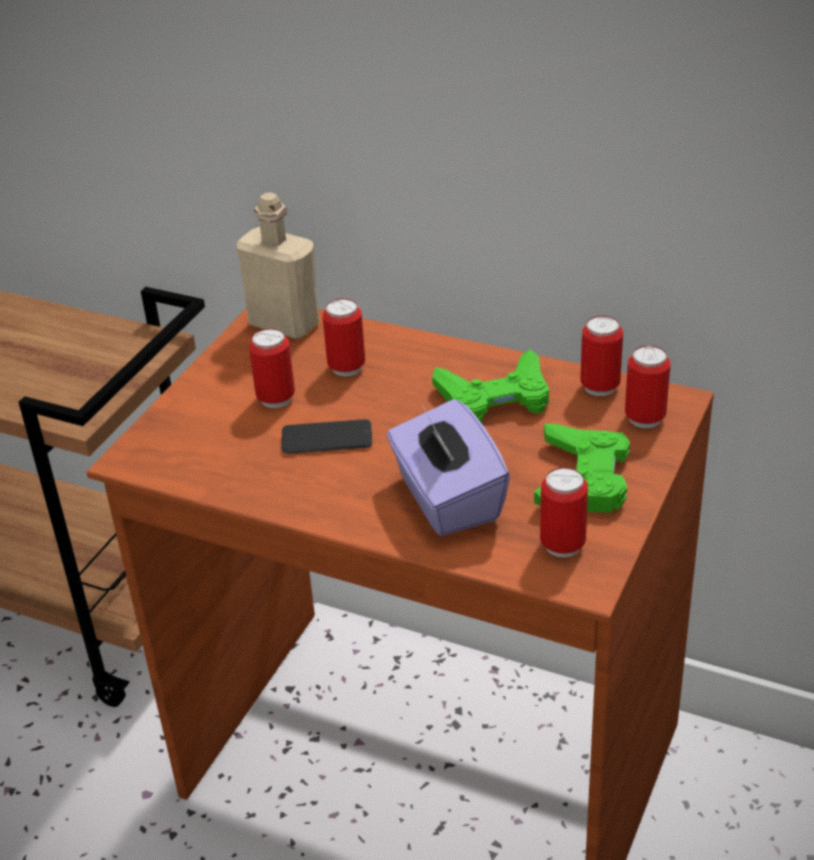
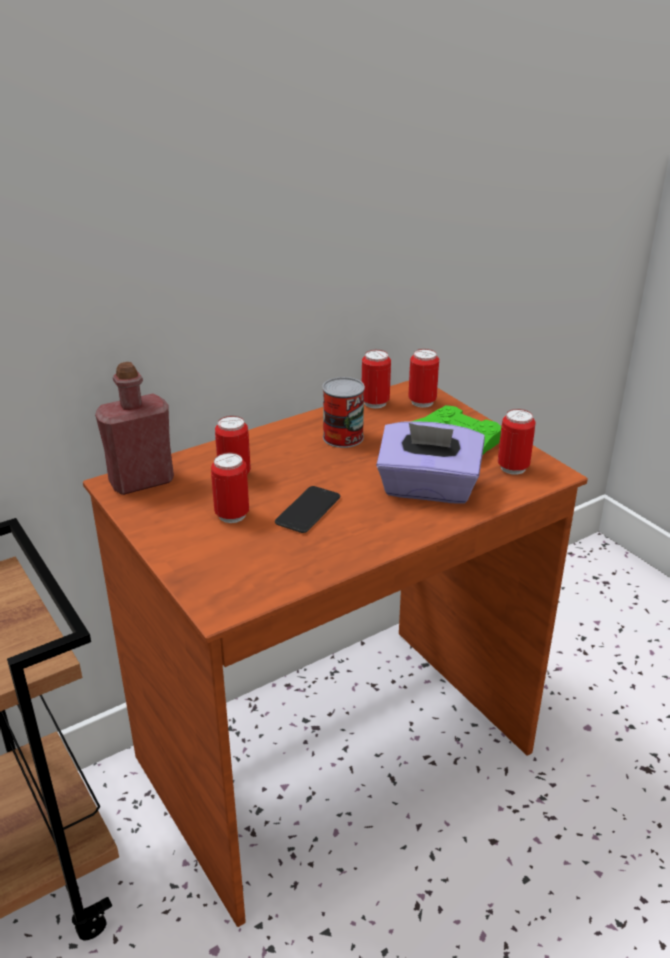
camera: 60 degrees left, 5 degrees down
(284, 324) = (141, 481): beige bottle -> red bottle
(495, 398) = (343, 437): green game controller -> can

